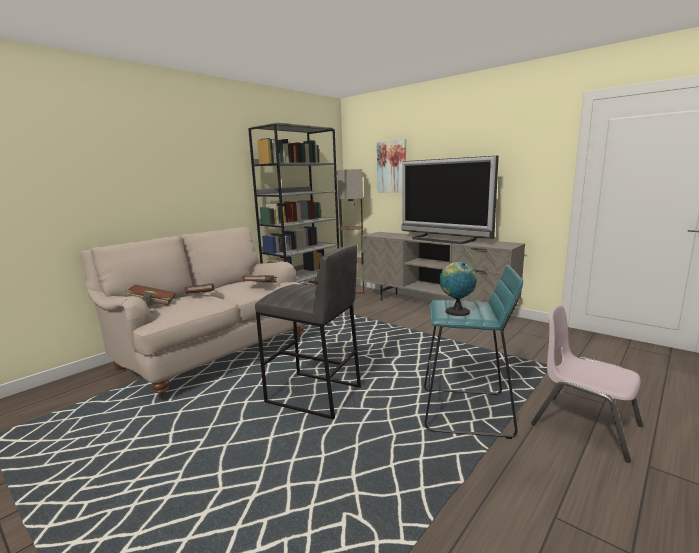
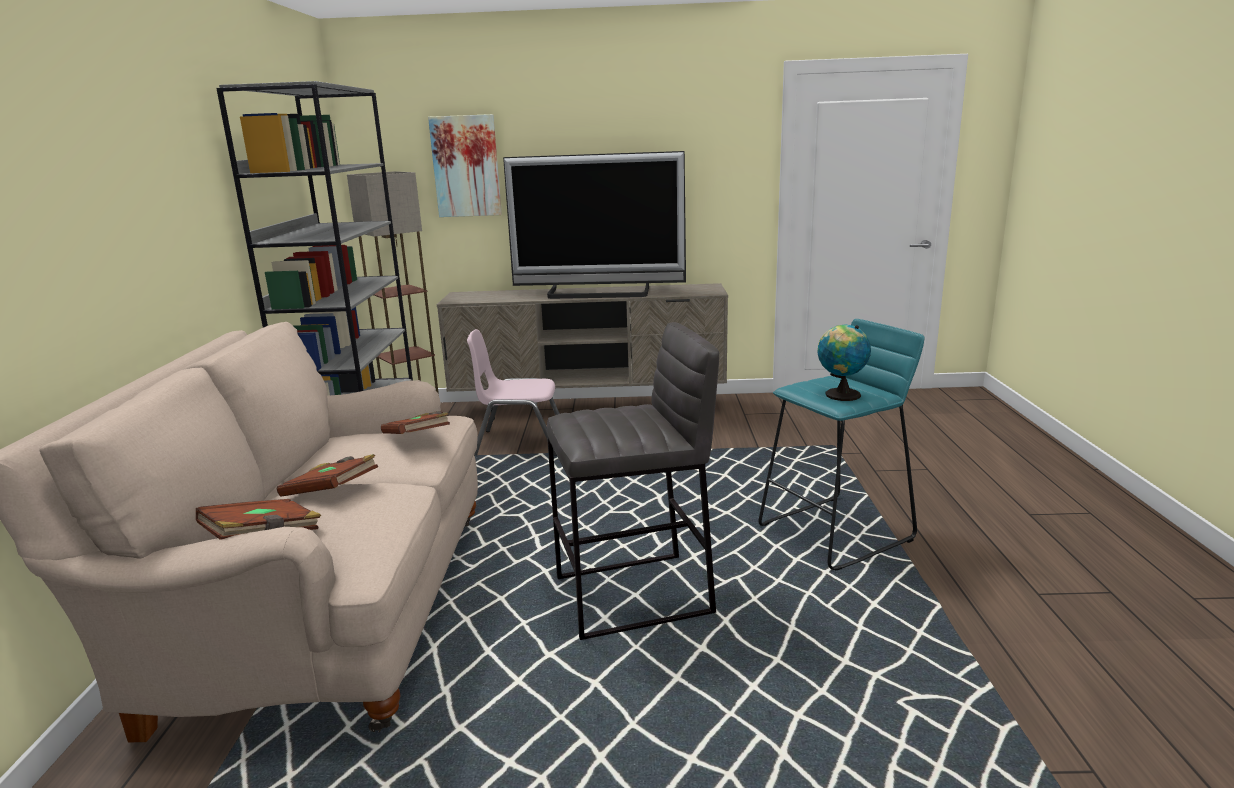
camera: 40 degrees left, 5 degrees up
(585, 425) = (944, 498): pink chair -> pink chair (520, 442)

